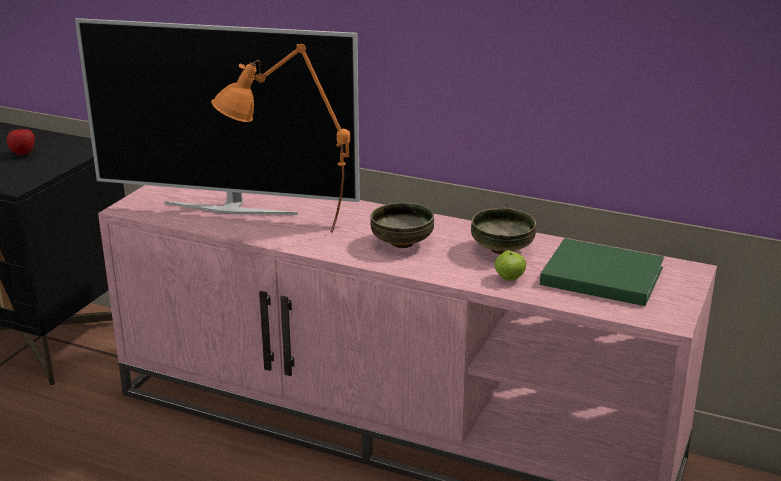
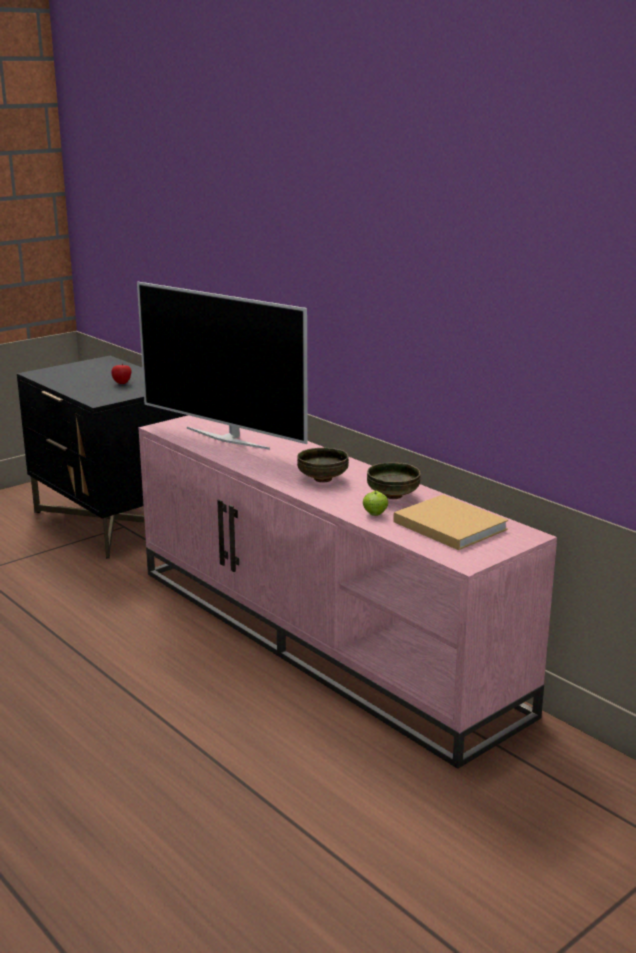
camera: 25 degrees right, 5 degrees down
(287, 241) = (243, 464): orange table lamp -> none
(598, 275) = (447, 525): green book -> beige book

